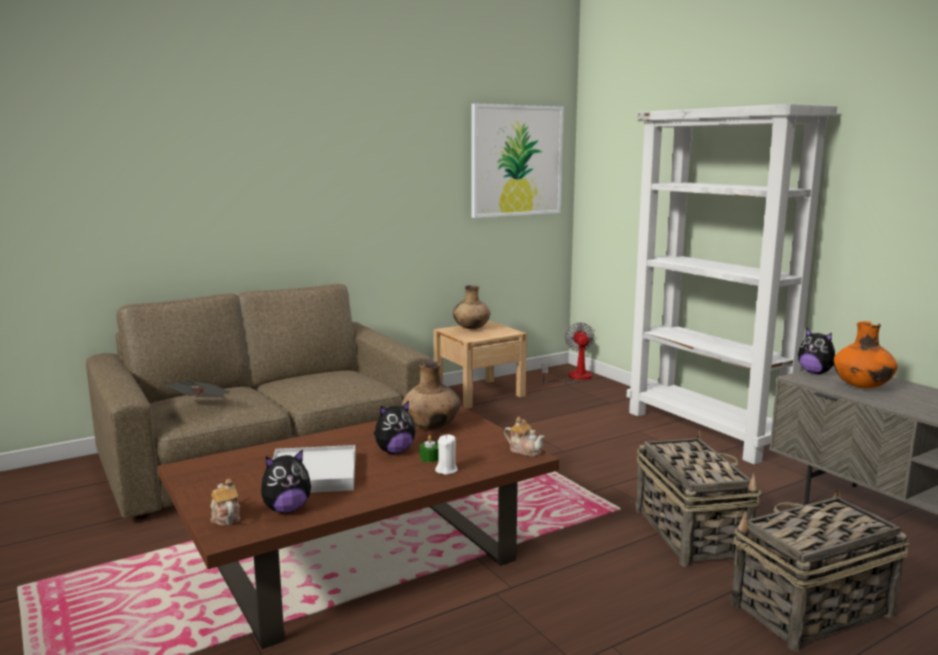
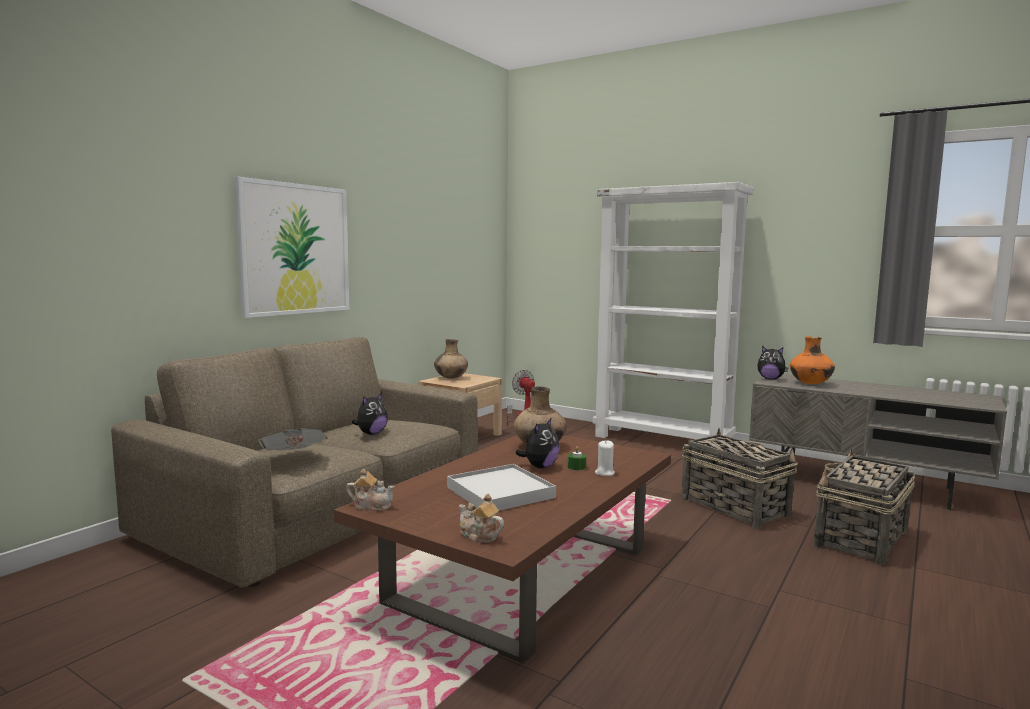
camera: 25 degrees left, 5 degrees down
(286, 509) = (523, 520): plush toy -> plush toy (371, 433)
(516, 161) = (471, 231): picture -> picture (295, 249)
(524, 450) = (638, 452): teapot -> teapot (371, 506)

